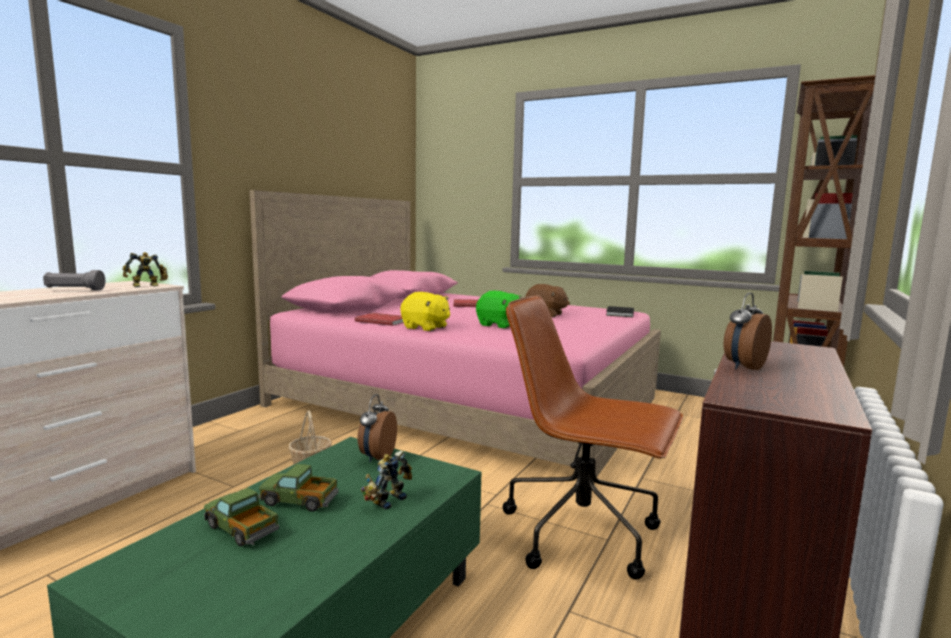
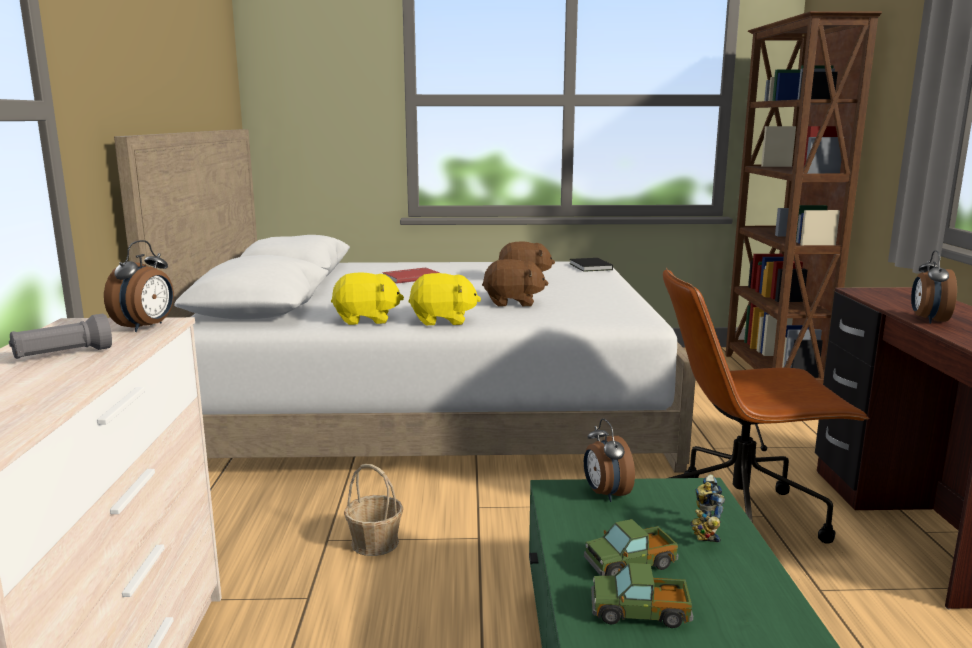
camera: 30 degrees left, 5 degrees up
(147, 286) = (146, 327): toy robot -> alarm clock
(382, 321) = (366, 320): red book -> yellow plush toy
(467, 401) = (432, 406): pink bed -> white bed
(499, 325) = (513, 302): green plush toy -> brown plush toy

